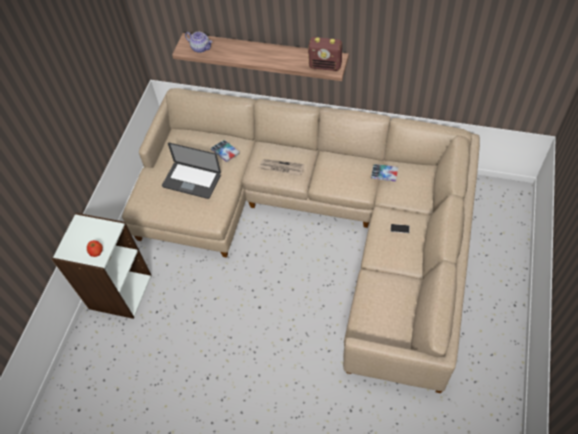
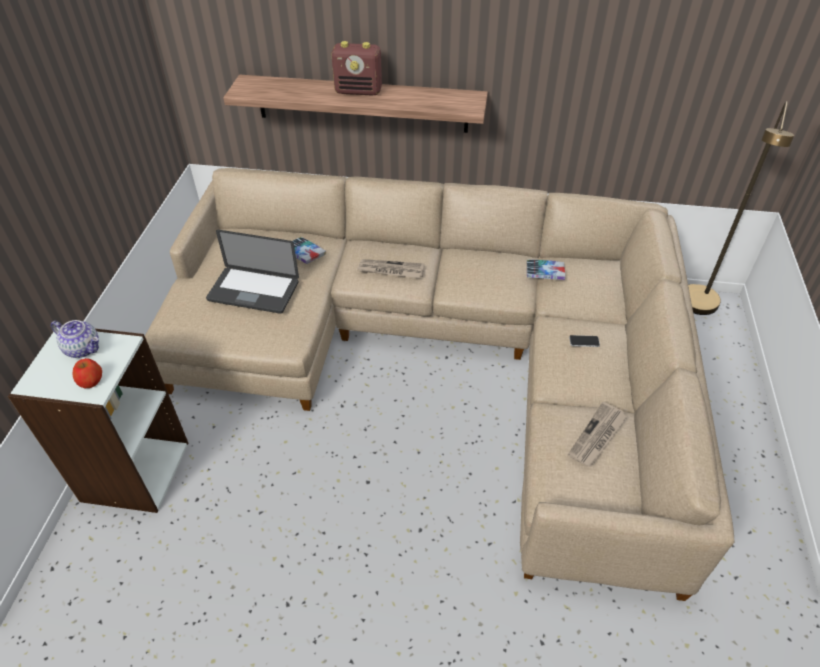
camera: 10 degrees left, 10 degrees down
(201, 48) = (267, 89): teapot -> teapot (83, 348)
(325, 66) = (457, 104): radio -> radio (359, 91)
(394, 295) = (597, 436): none -> newspaper
(499, 194) = (698, 309): none -> brown floor lamp

